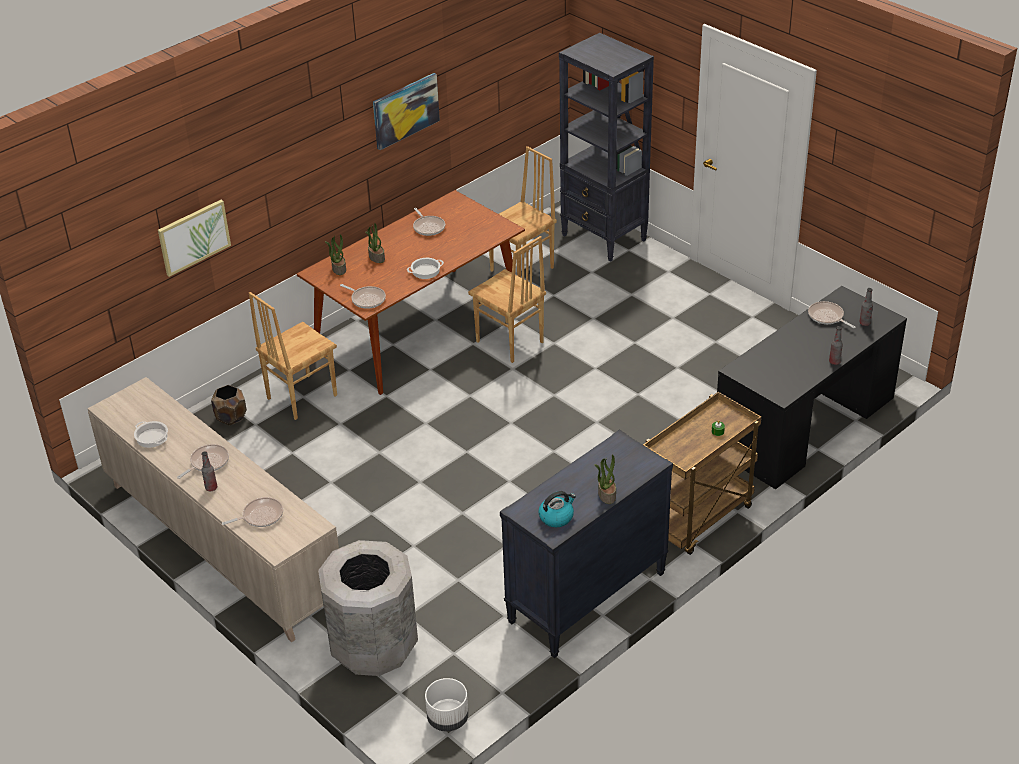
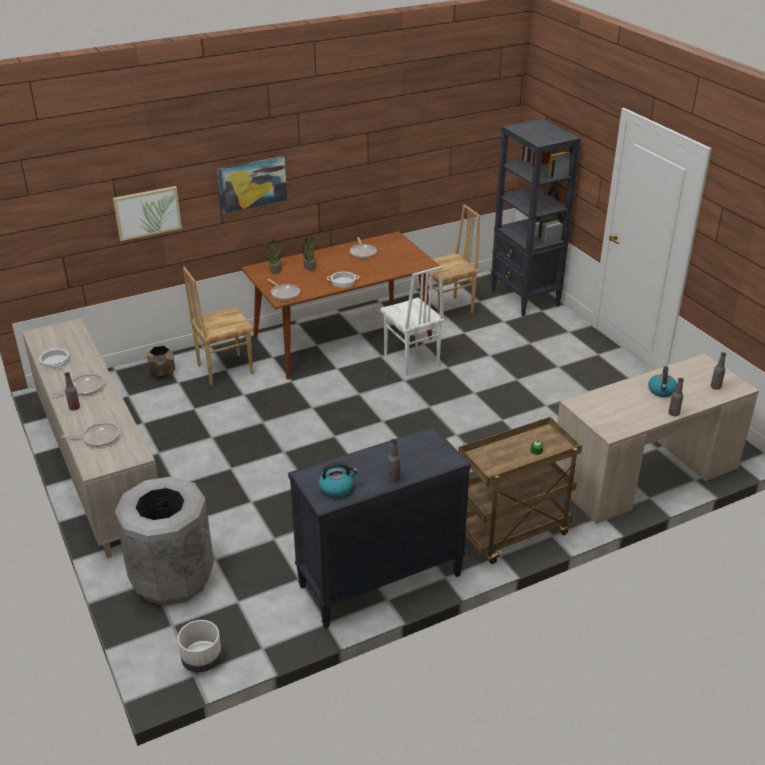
camera: 15 degrees right, 5 degrees down
(405, 110) = (359, 151): picture -> picture (252, 184)
(509, 342) = (411, 360): brown chair -> white chair
(606, 495) = (393, 479): potted plant -> bottle
(803, 424) = (643, 473): black desk -> beige desk
(814, 338) = (662, 391): none -> kettle
(827, 317) = (681, 376): frying pan -> none

